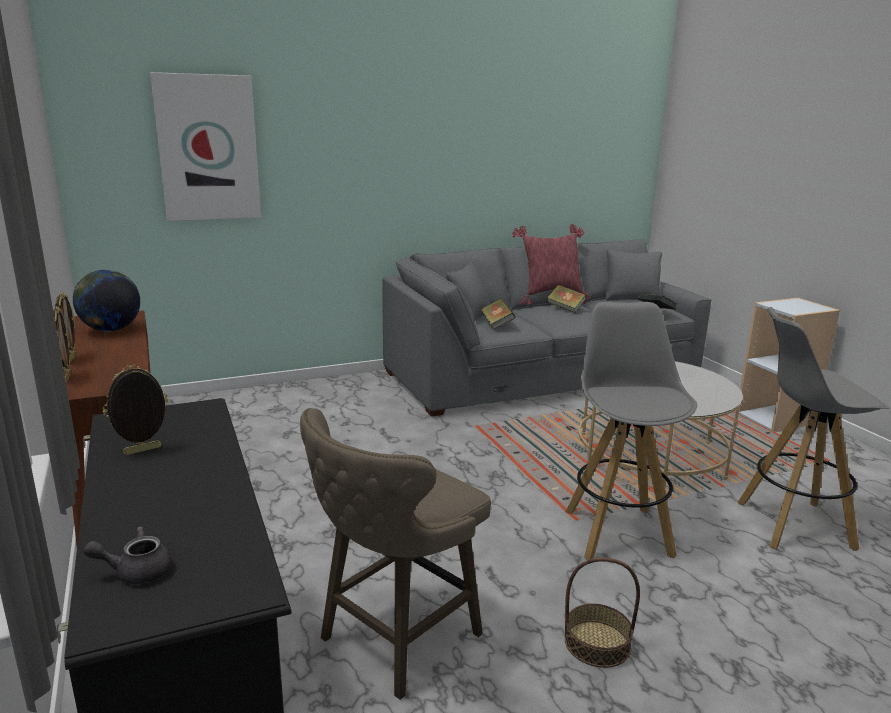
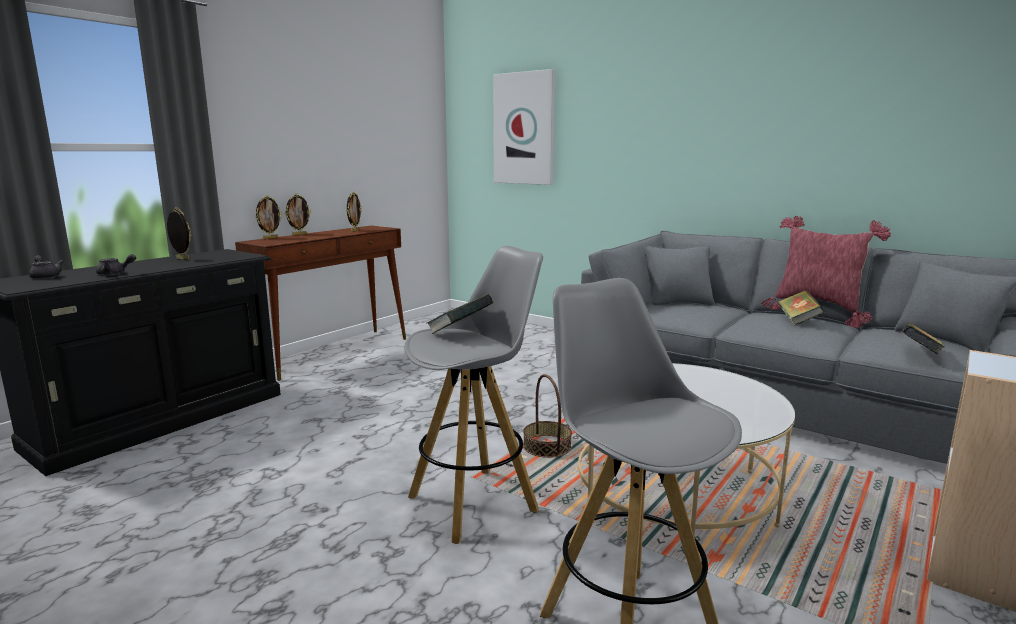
camera: 60 degrees right, 5 degrees down
(111, 330) = (355, 230): globe -> picture frame
(212, 506) = (115, 273): none -> grey teapot
(395, 640) = (251, 448): beige stool -> none
(497, 325) = (674, 310): book -> book (460, 331)
(597, 643) = (280, 525): basket -> basket (547, 446)

